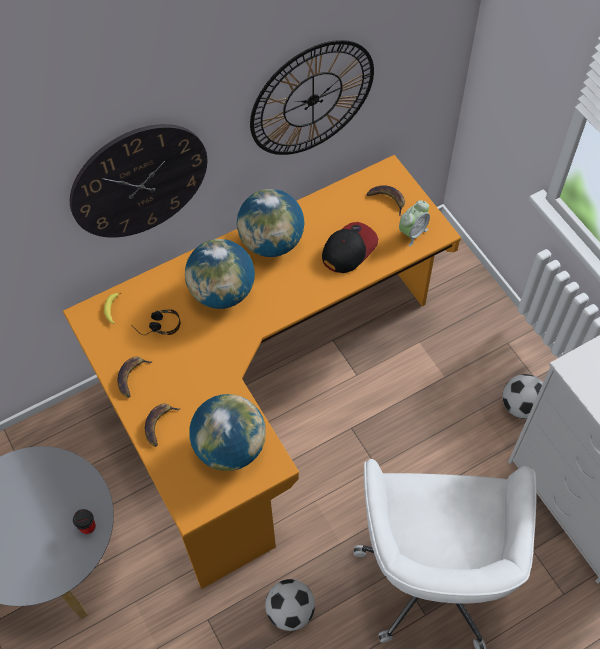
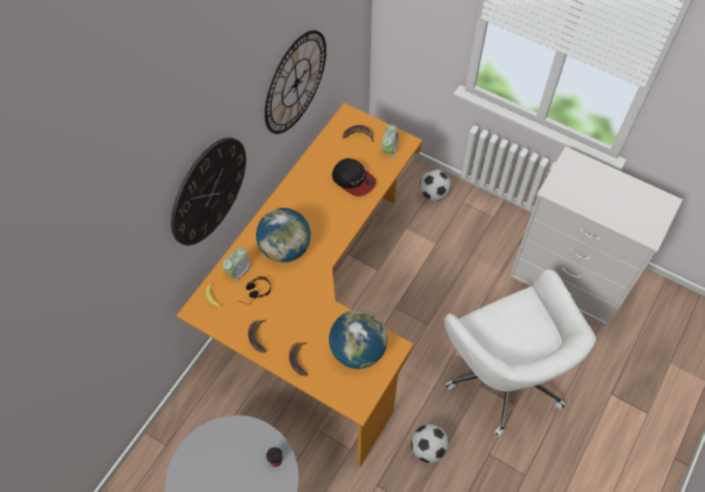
camera: 30 degrees left, 0 degrees up
(156, 294) = (238, 271): none -> alarm clock
(271, 242) = (298, 199): globe -> none
(349, 249) = (353, 180): cap -> cap turned 120 degrees clockwise
(521, 406) = (495, 239): football -> football (433, 194)

